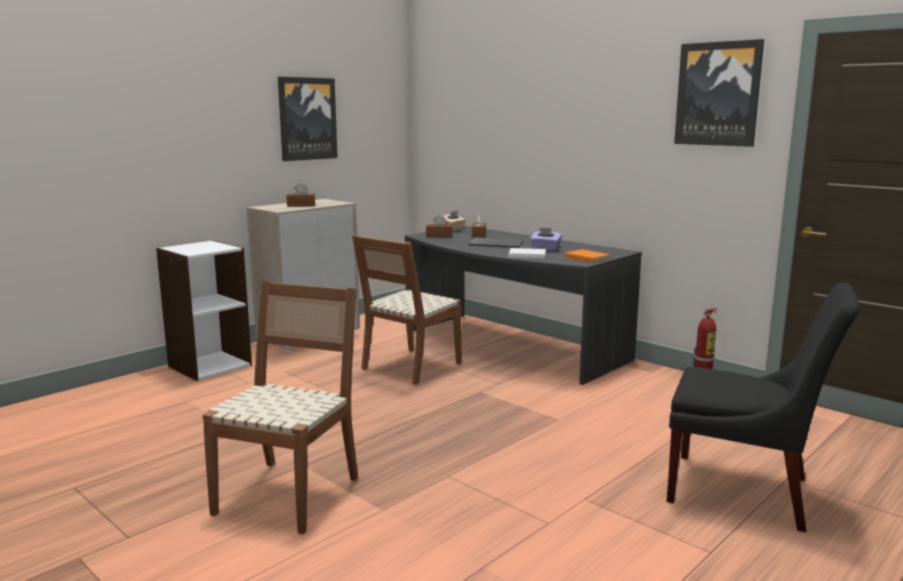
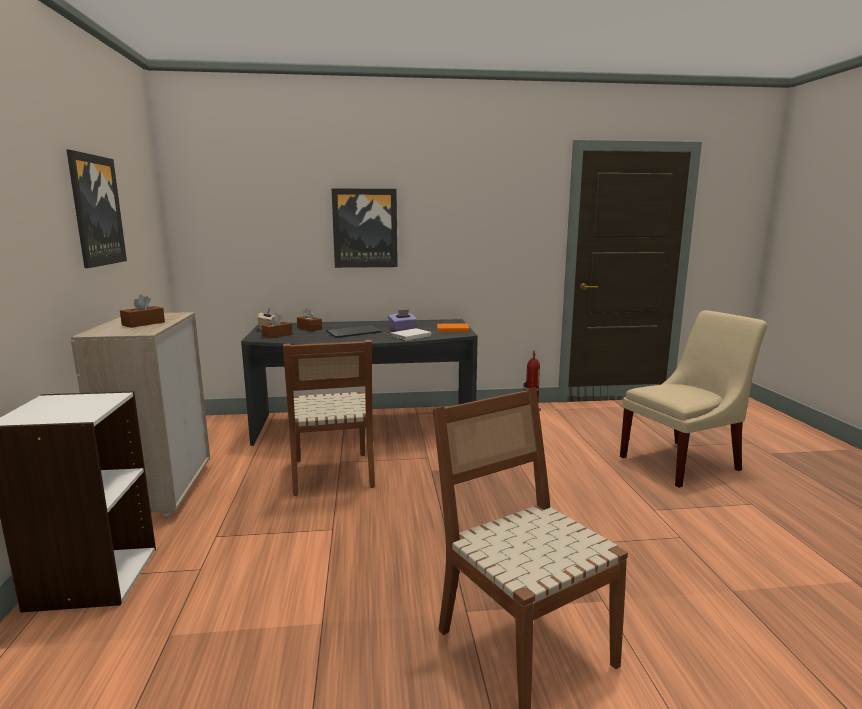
camera: 50 degrees left, 0 degrees up
(718, 94) = (515, 191): picture -> picture (365, 228)
(746, 492) = (683, 462): black chair -> beige chair

